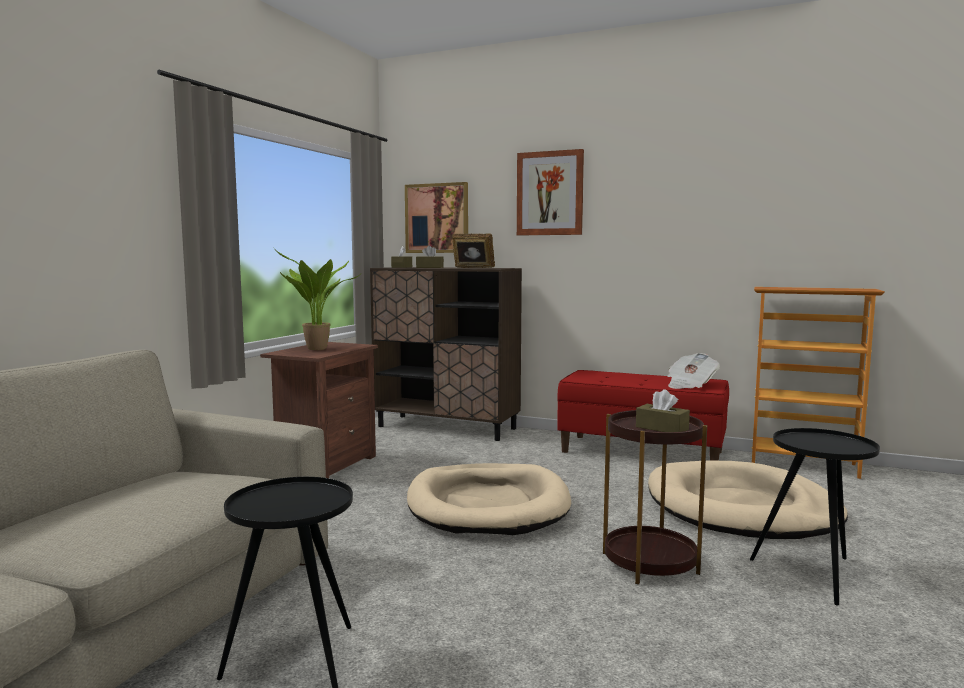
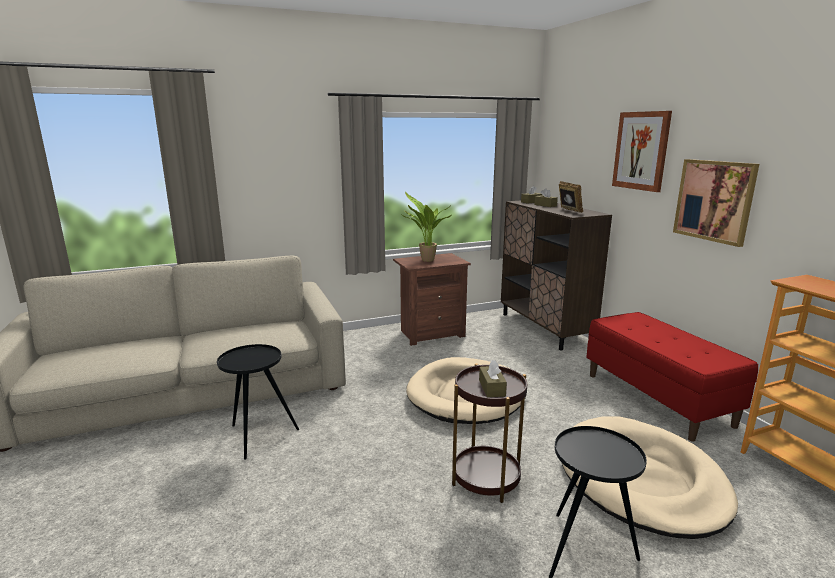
camera: 45 degrees right, 10 degrees up
(437, 218) = (566, 164): picture -> picture (714, 200)
(690, 385) = (695, 356): newspaper -> none

